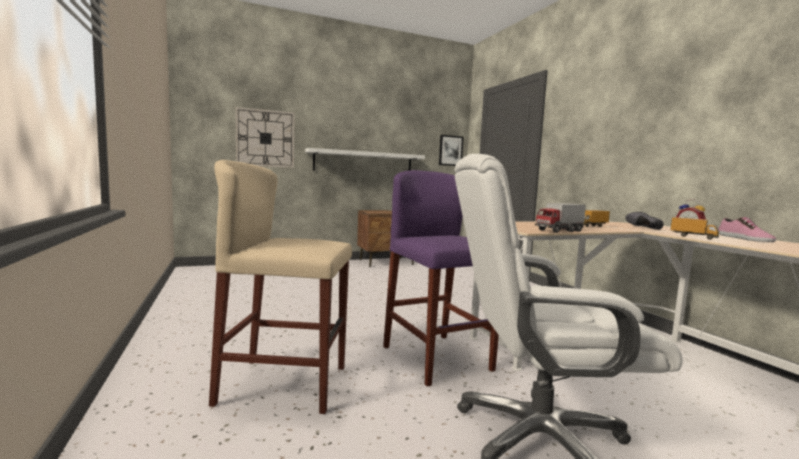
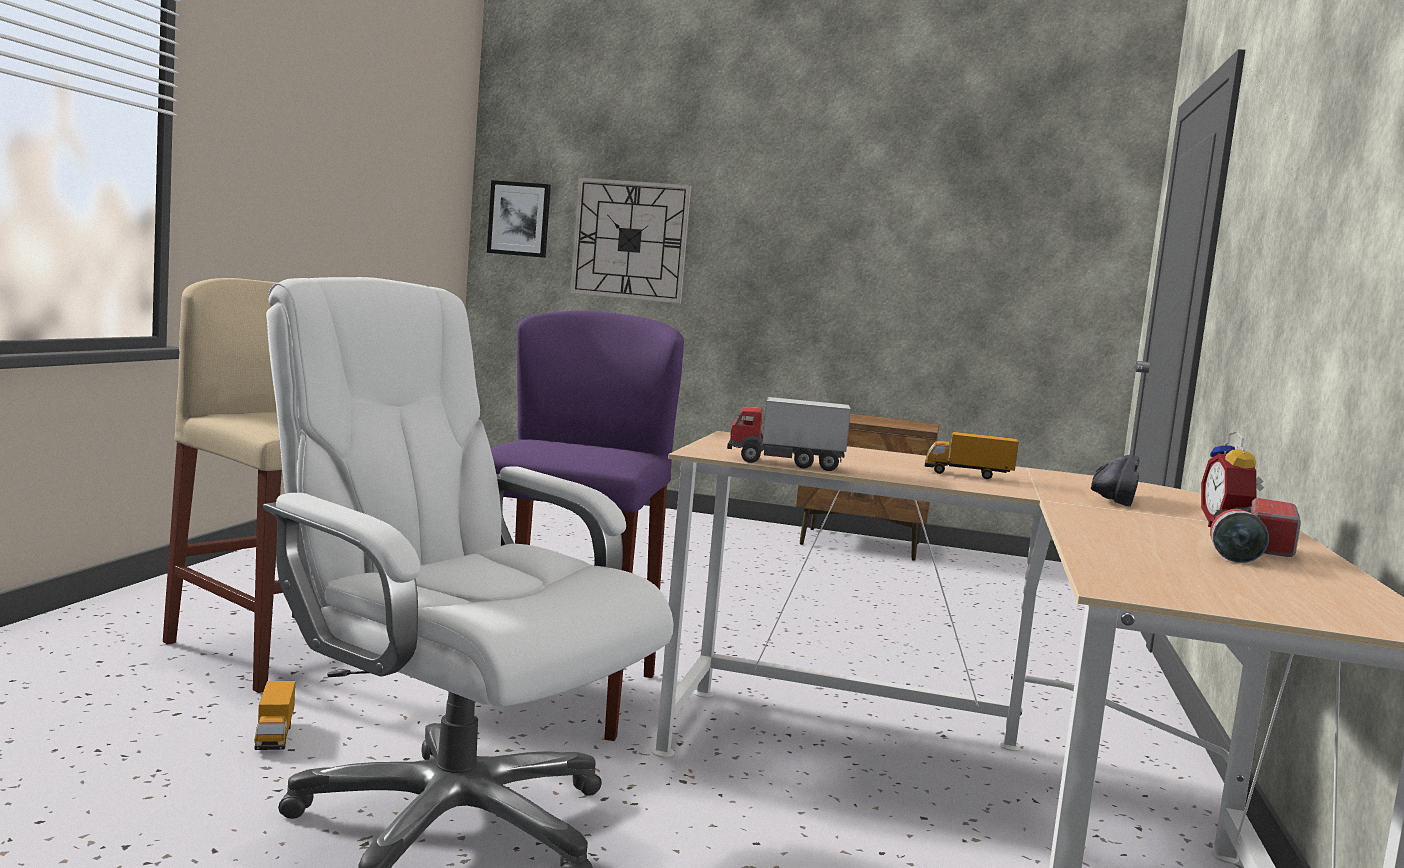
camera: 35 degrees right, 0 degrees up
(364, 162) = (840, 298): white shelf -> none
(450, 150) = (1090, 275): picture -> picture (519, 219)
(693, 237) = (1083, 523): toy truck -> toy truck (274, 736)
(744, 238) = (1248, 552): shoe -> flashlight

